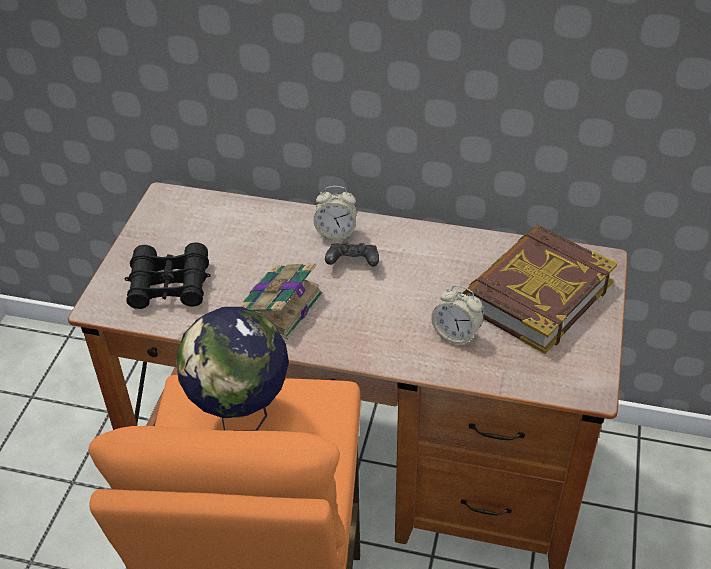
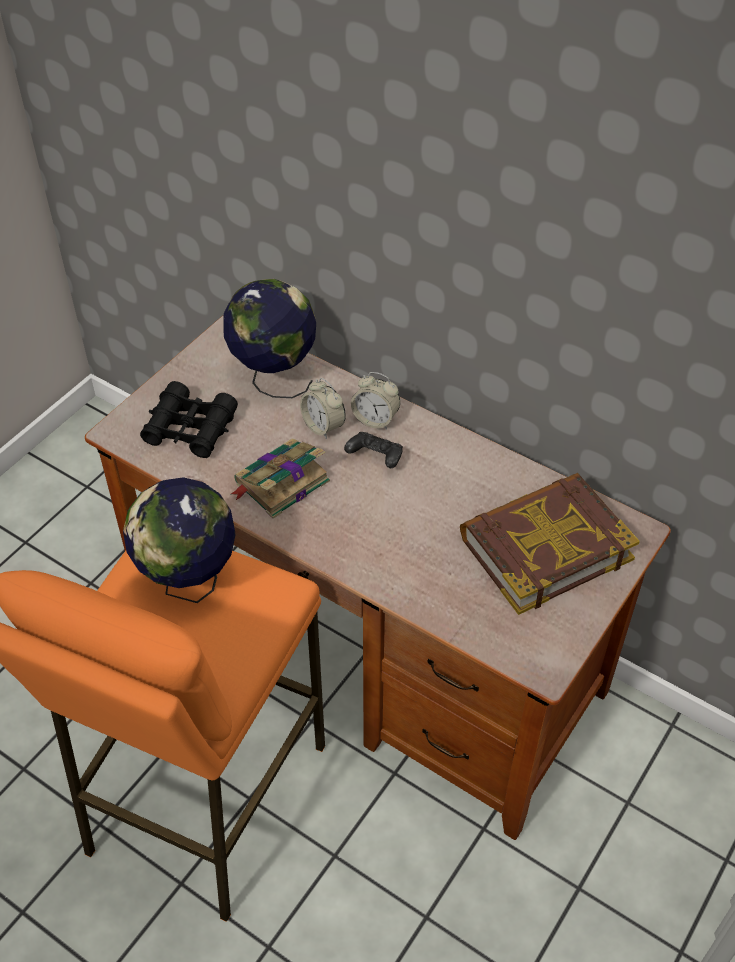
camera: 20 degrees right, 5 degrees up
(226, 223) = (273, 378): none -> globe
(456, 334) = (439, 565): alarm clock -> alarm clock (323, 426)

